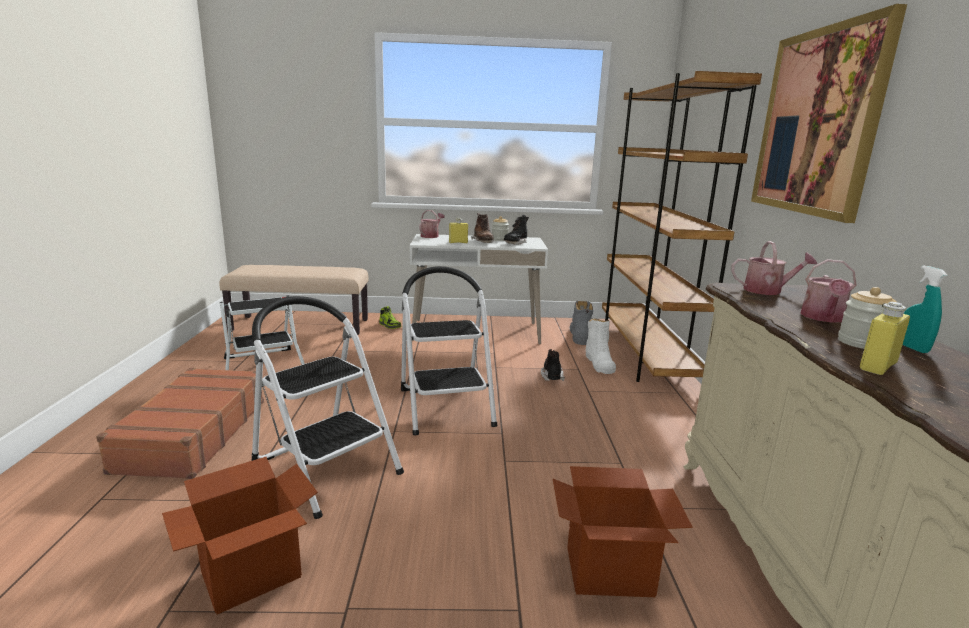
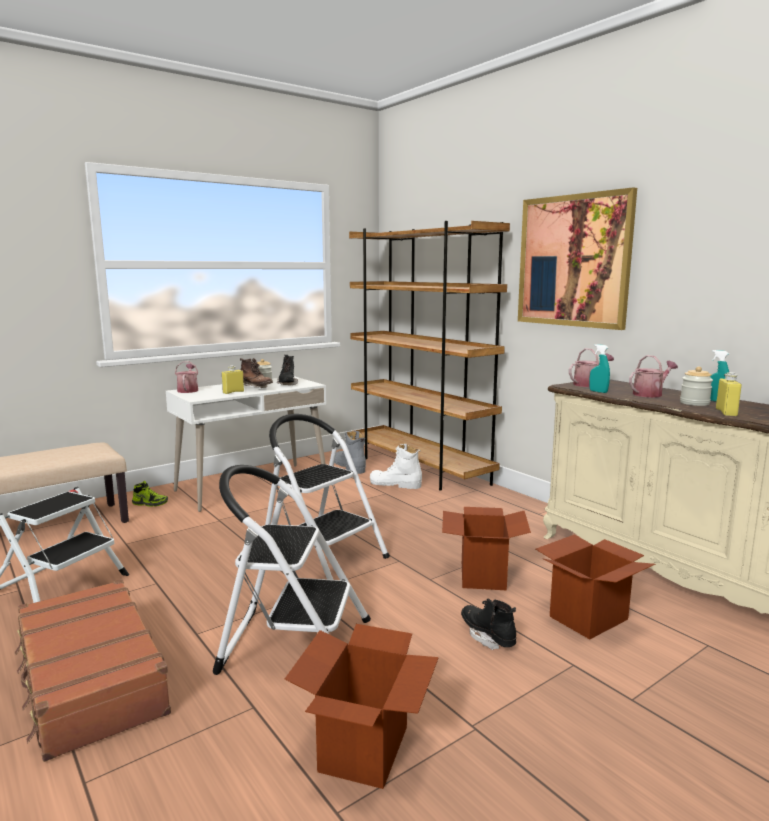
camera: 35 degrees left, 5 degrees down
(552, 375) = (373, 504): black boot -> black boot (487, 637)
(559, 478) = (482, 575): none -> cardboard box
(599, 363) = (395, 484): white boot -> white boot turned 150 degrees clockwise
(752, 300) = (598, 392): none -> turquoise spray bottle
(823, 318) = (650, 394): watering can -> watering can turned 105 degrees counterclockwise

